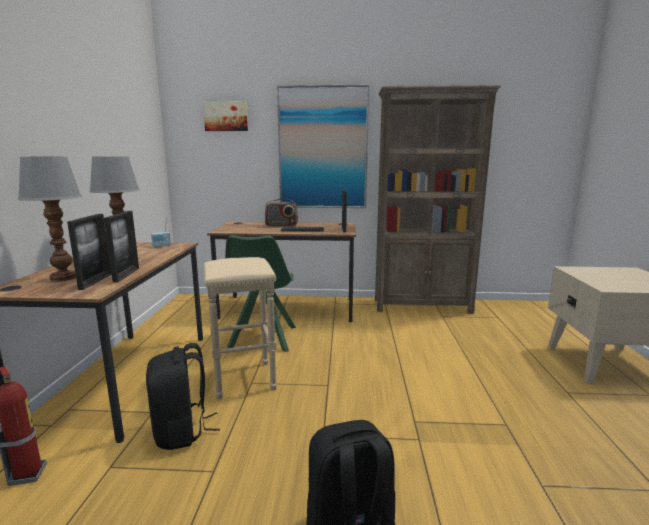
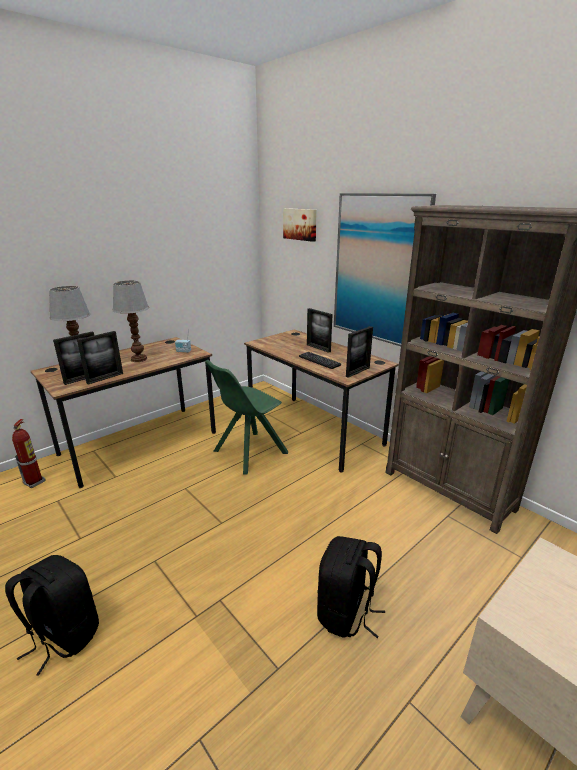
camera: 45 degrees right, 10 degrees up
(182, 431) = (106, 500): black backpack -> black backpack (346, 613)
(245, 379) = (186, 483): beige stool -> none
(281, 225) = (318, 348): radio -> picture frame

